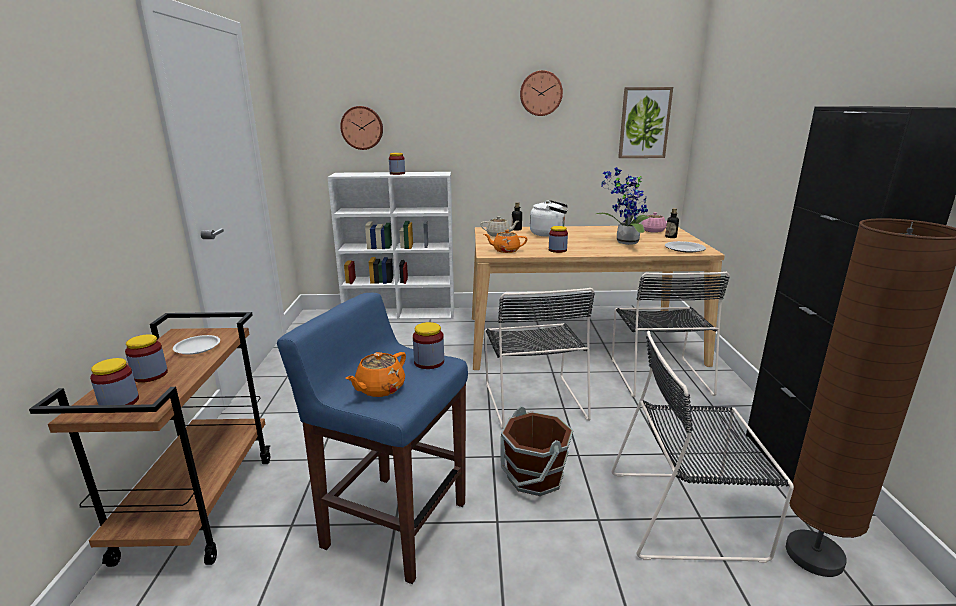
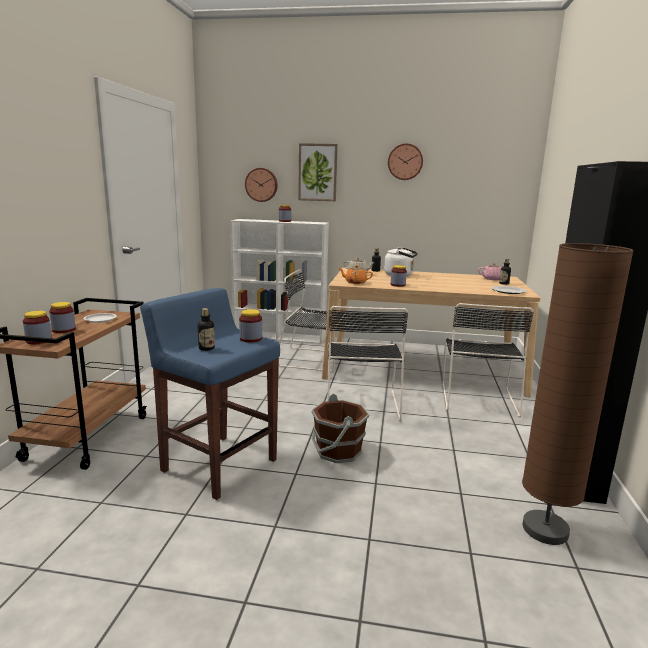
camera: 10 degrees right, 5 degrees down
(379, 389) = (206, 348): orange teapot -> bottle
(624, 242) = (459, 284): potted plant -> none
(644, 123) = (494, 189): picture -> picture (317, 172)
(689, 514) = (452, 489): black chair -> black chair (313, 359)

